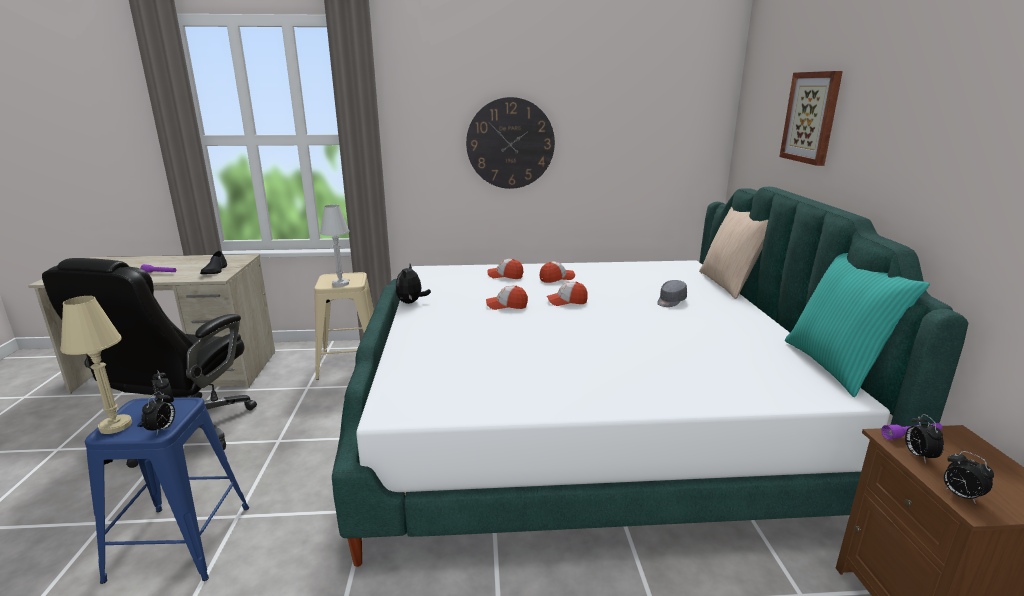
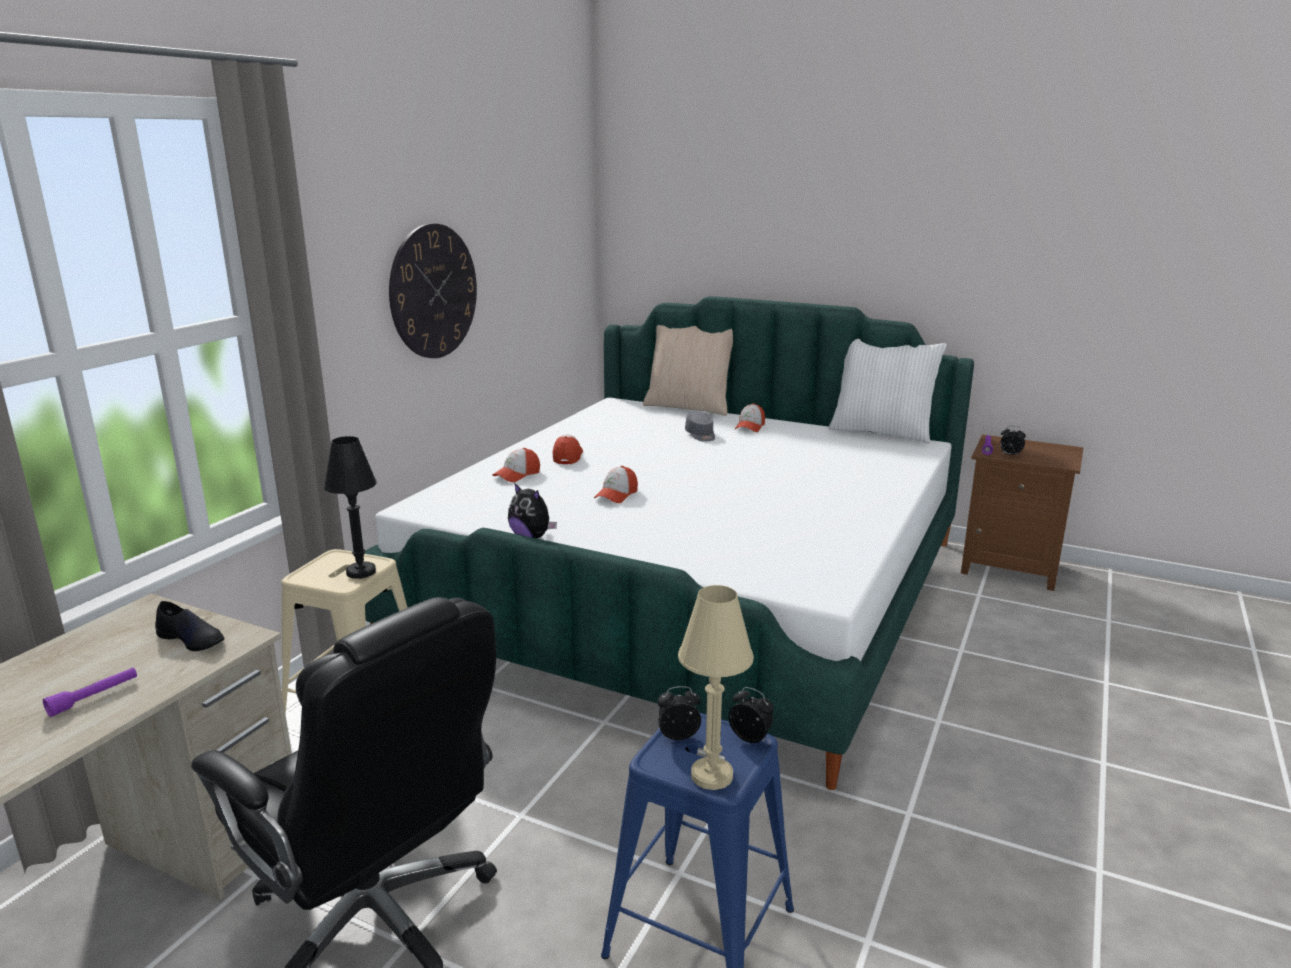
camera: 60 degrees left, 0 degrees up
(340, 284) = (361, 572): white table lamp -> black table lamp
(567, 301) = (644, 469): cap -> cap (750, 427)
(811, 117) = (743, 224): picture -> none
(835, 366) = (881, 432): turquoise pillow -> white pillow
(960, 495) = (1053, 462): alarm clock -> none

